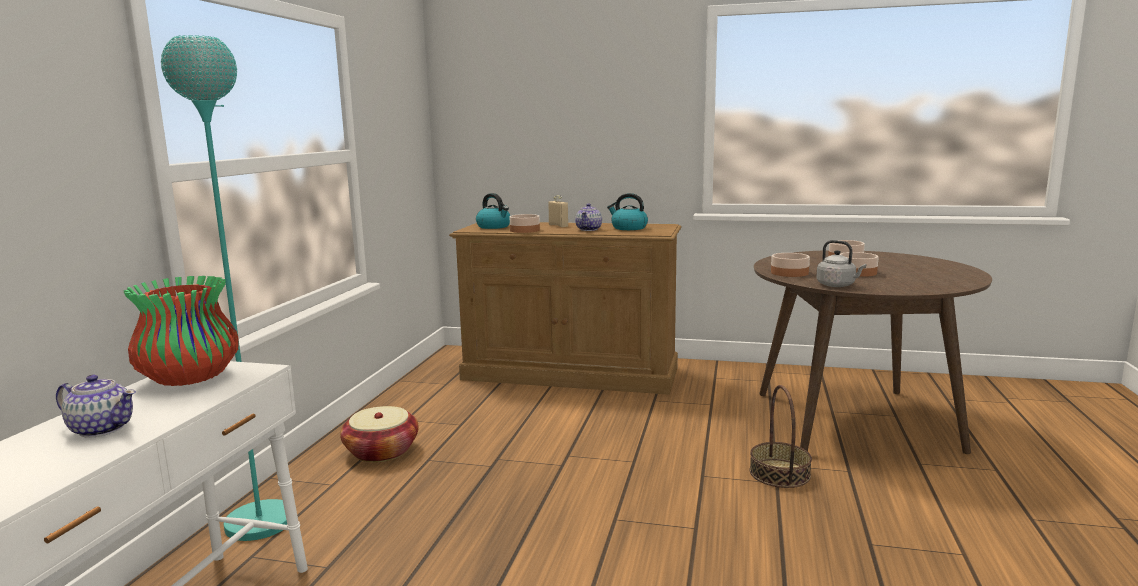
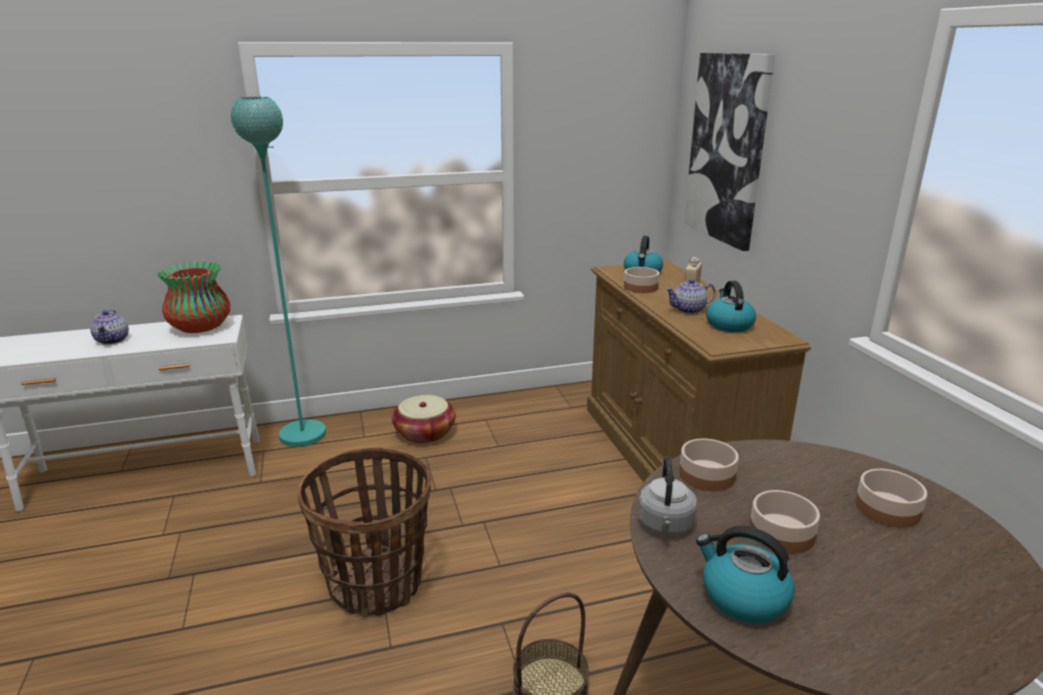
camera: 60 degrees right, 10 degrees up
(513, 118) = (727, 149): none -> picture
(604, 521) = (376, 583): none -> basket
(910, 285) = (742, 597): none -> kettle

